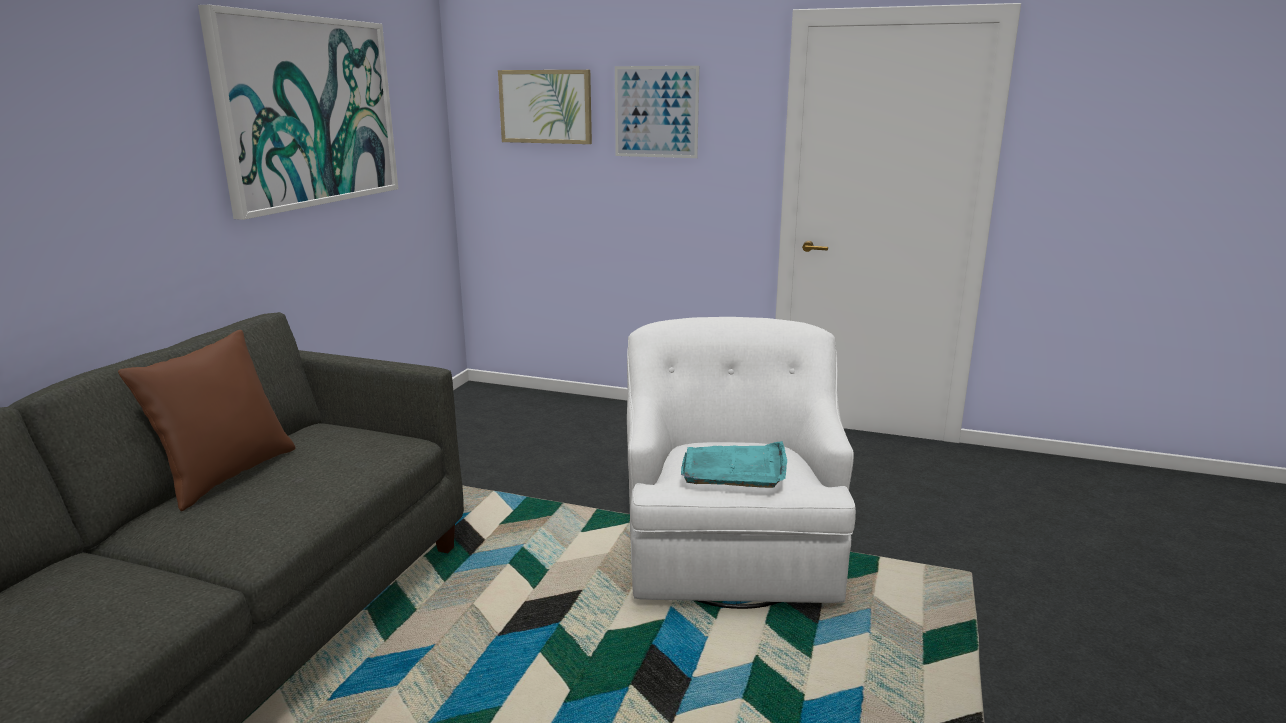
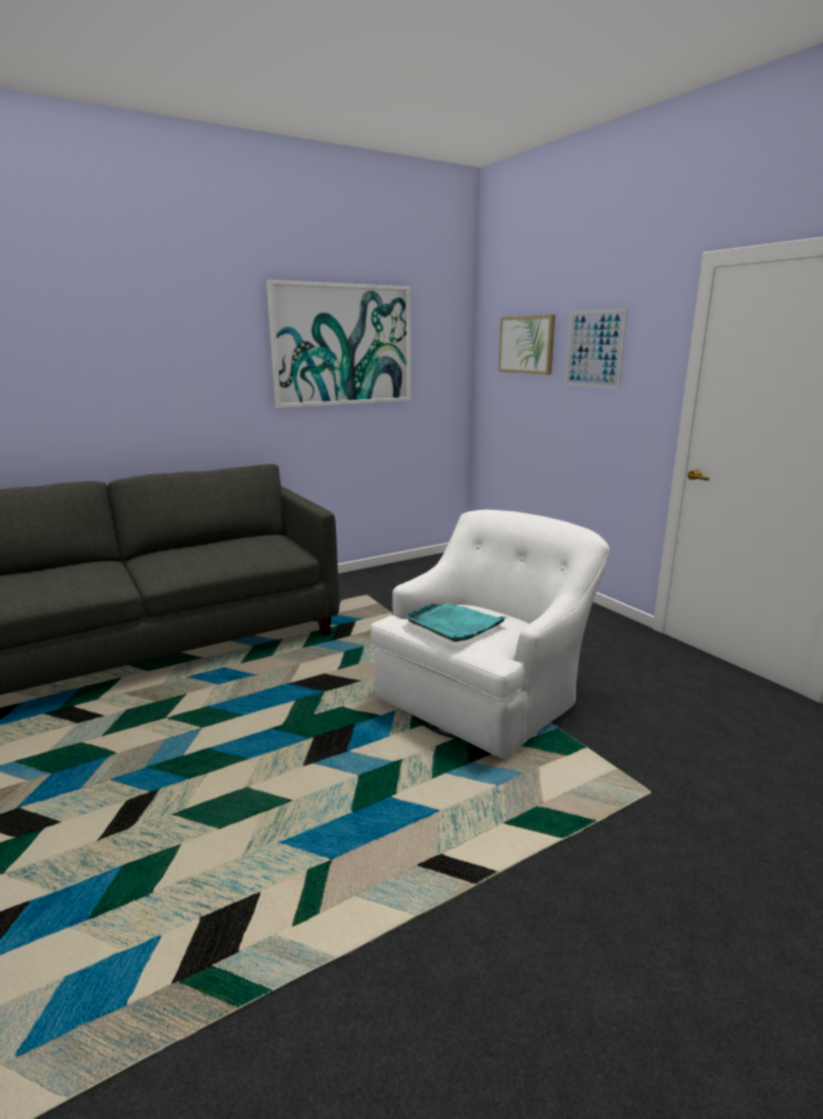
camera: 40 degrees right, 0 degrees up
(226, 475) = (200, 545): brown pillow -> none

